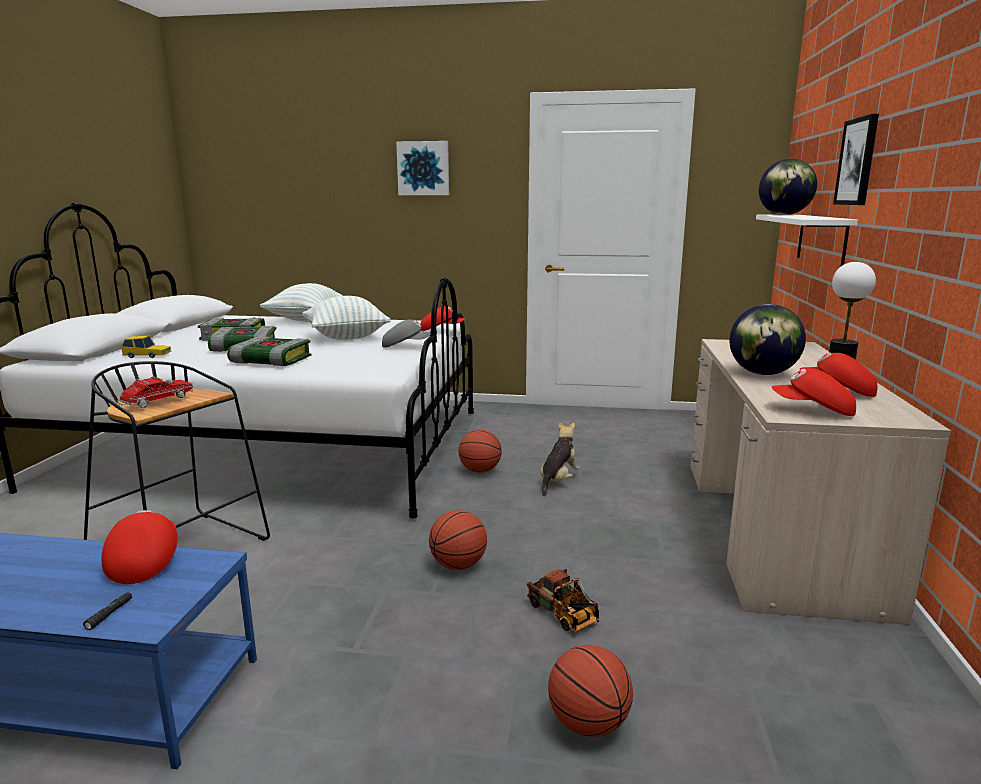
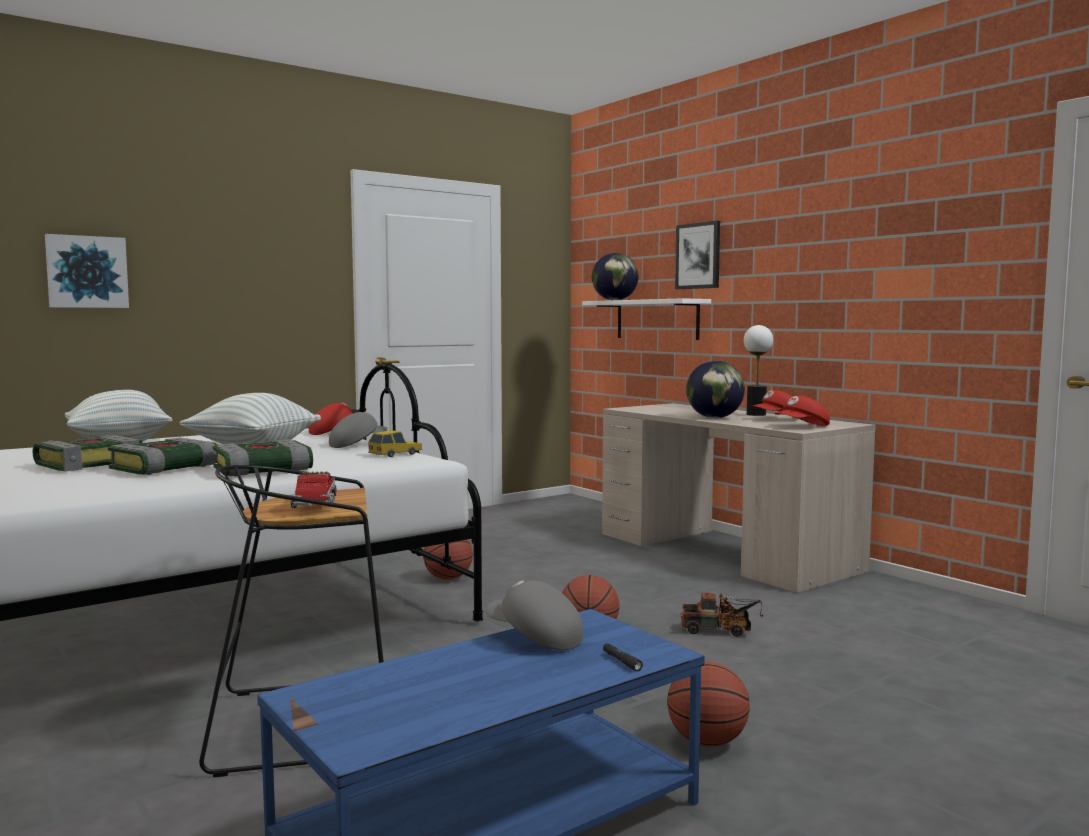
camera: 45 degrees left, 10 degrees down
(144, 561) = (534, 638): red cap -> grey cap
(147, 355) = (54, 491): toy car -> toy car (395, 454)
(423, 168) = (228, 243): picture -> picture (87, 272)
(558, 481) = (531, 567): plush toy -> none
(588, 723) = (842, 665): basketball -> basketball (707, 742)

